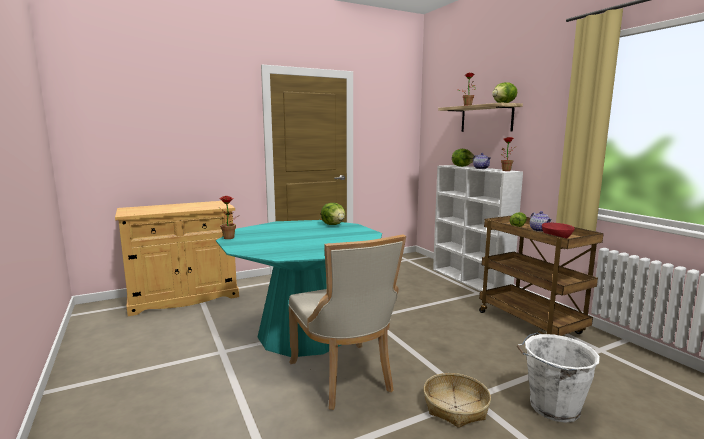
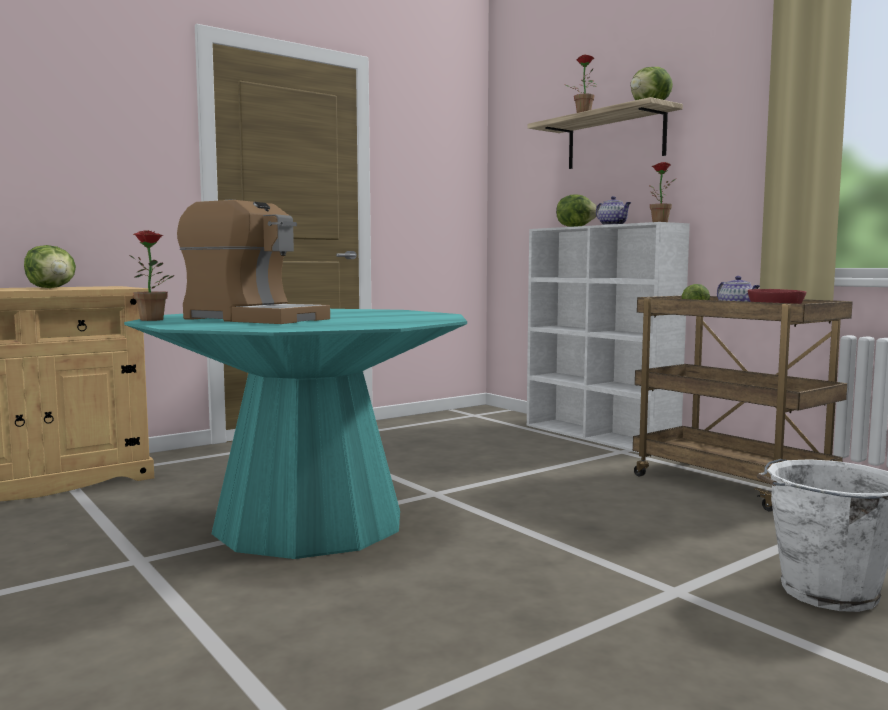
camera: 10 degrees left, 5 degrees down
(276, 238) = (253, 319): none -> coffee machine
(334, 224) = (359, 310): lettuce -> lettuce (52, 288)
(344, 377) = (417, 581): beige chair -> none
(456, 407) = (653, 607): basket -> none

